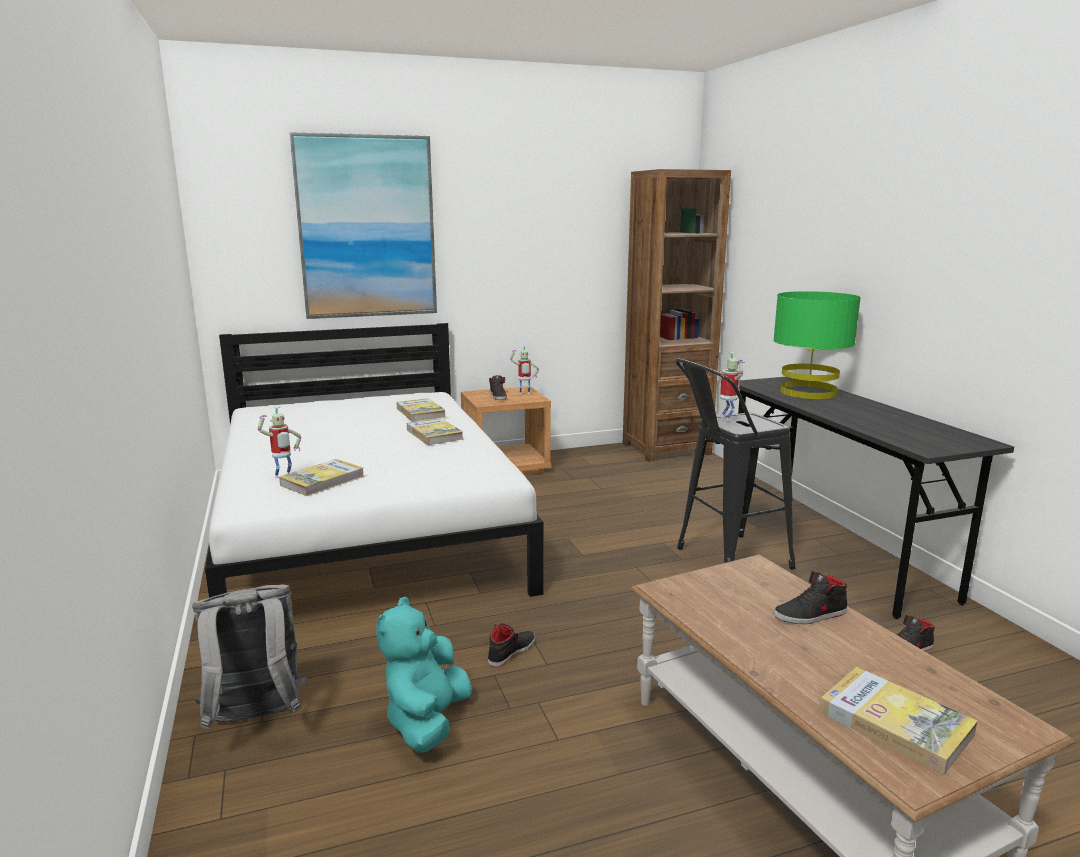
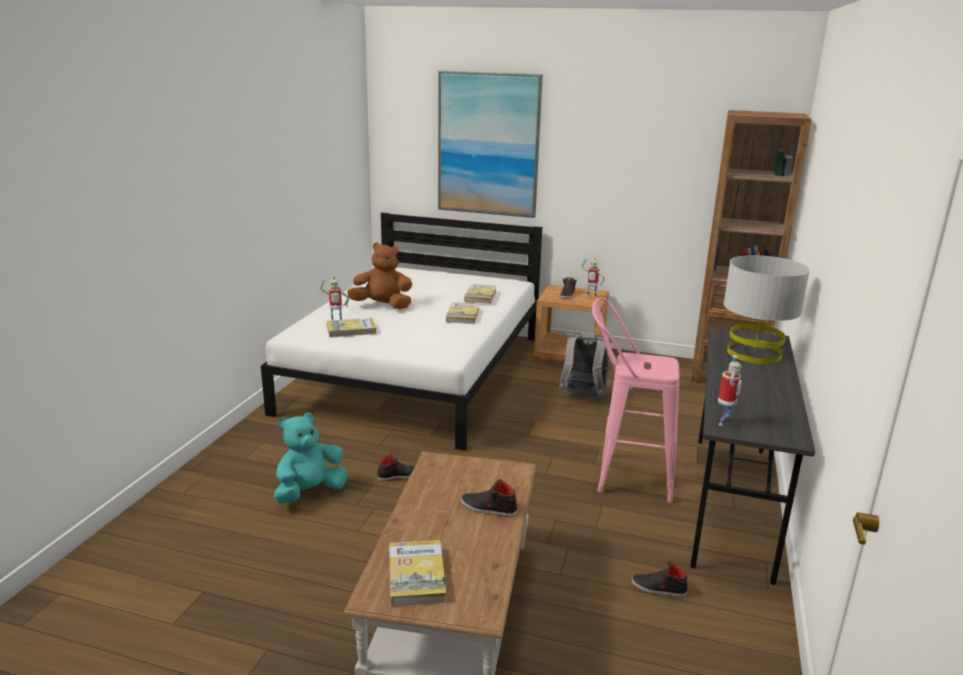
camera: 35 degrees right, 5 degrees up
(256, 720) = (242, 457): grey backpack -> grey backpack (582, 399)
(315, 447) = (383, 306): none -> brown plush toy
(723, 560) = (624, 476): black stool -> pink stool
(727, 418) = (641, 358): toy robot -> toy robot (724, 423)
(807, 392) = (753, 353): green table lamp -> grey table lamp

